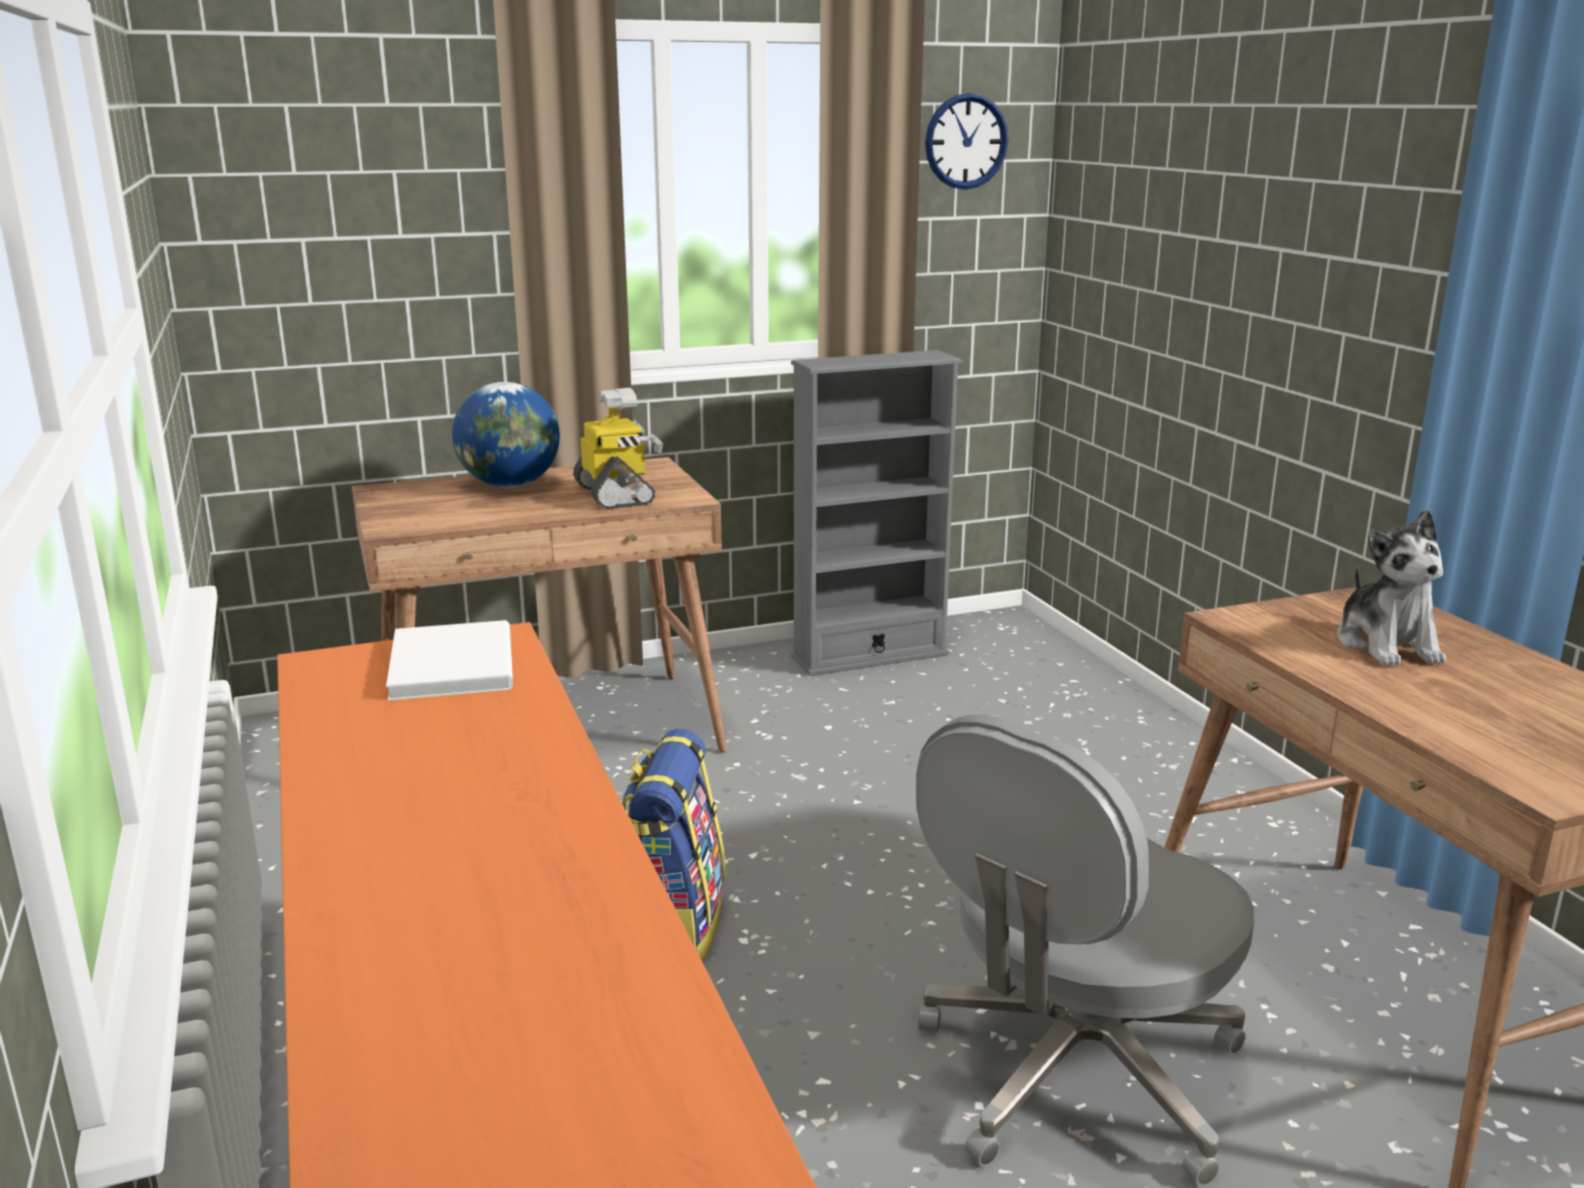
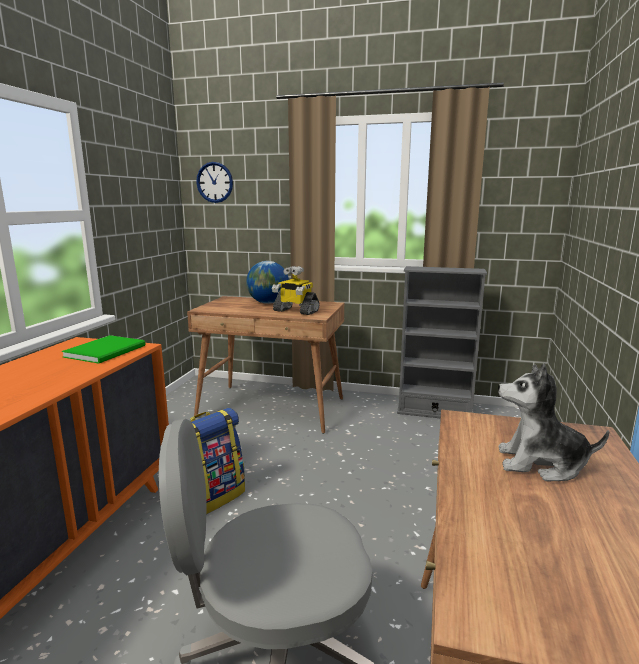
camera: 35 degrees right, 5 degrees down
(456, 662) = (108, 351): white book -> green book
(616, 495) = (295, 311): toy robot -> toy robot turned 105 degrees clockwise
(966, 141) = (517, 166): wall clock -> wall clock (214, 182)
(1386, 645) = (541, 464): plush toy -> plush toy turned 75 degrees clockwise

